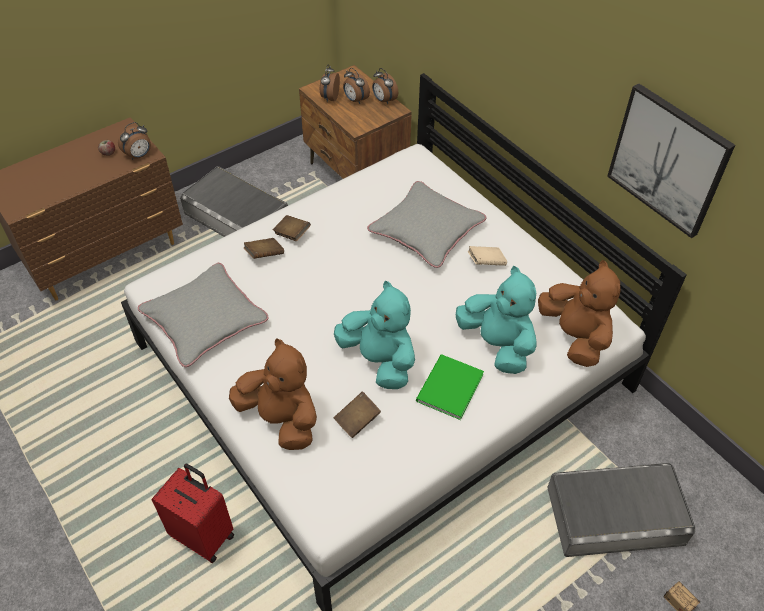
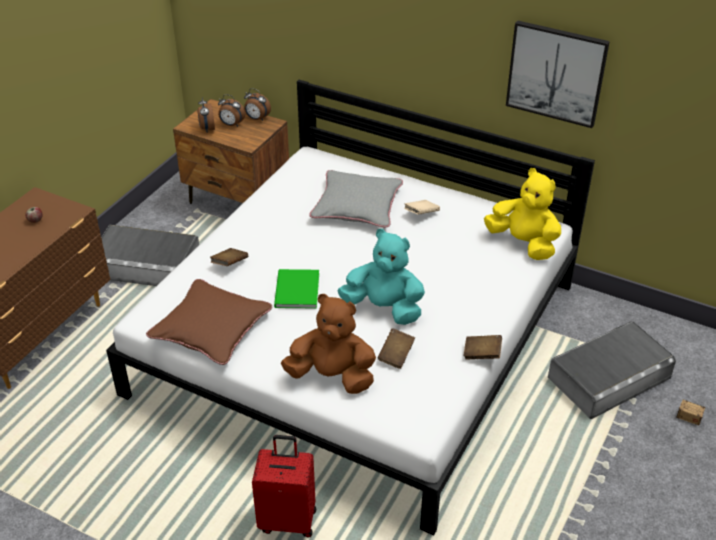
camera: 25 degrees left, 10 degrees down
(139, 156) = (68, 214): alarm clock -> none
(205, 320) = (211, 328): grey pillow -> brown pillow
(292, 234) = (243, 242): brown book -> brown book (482, 354)
(447, 388) = (452, 309): green book -> green book (295, 291)
(497, 344) = (469, 267): turquoise plush toy -> none
(574, 336) = (523, 243): brown plush toy -> yellow plush toy

